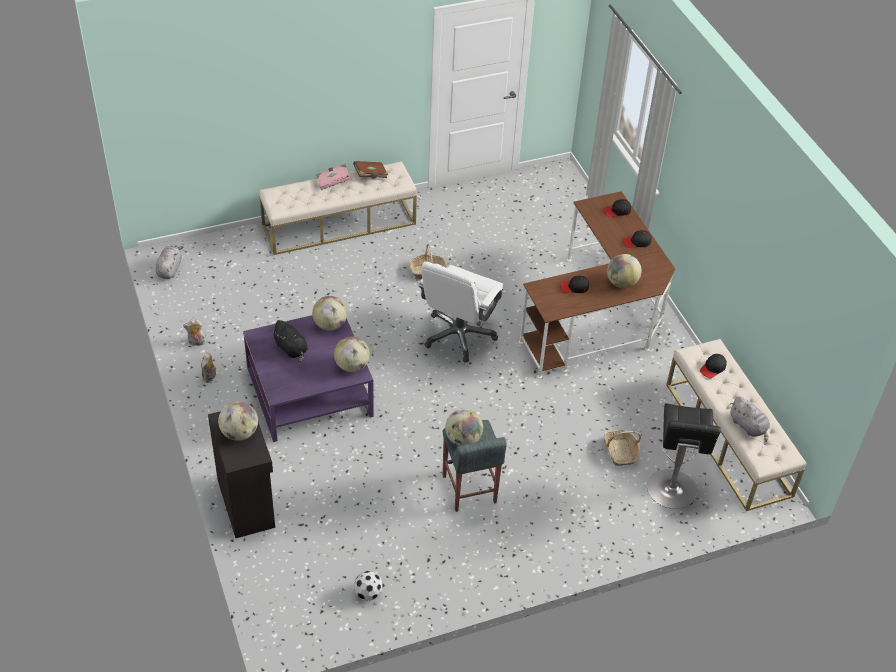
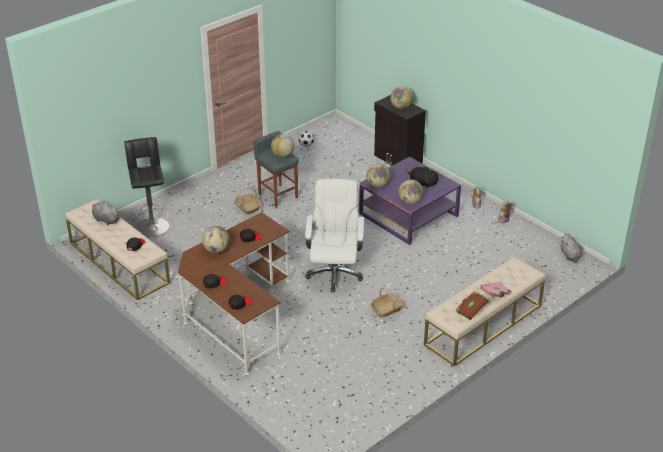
camera: 160 degrees right, 10 degrees down
(620, 452) = (191, 236): basket -> basket (247, 207)

